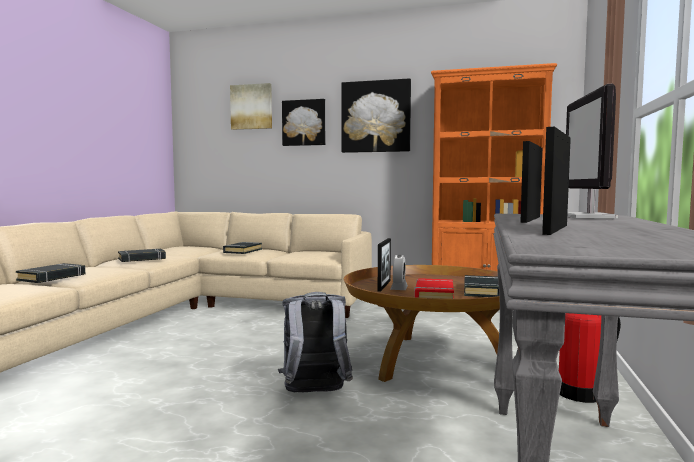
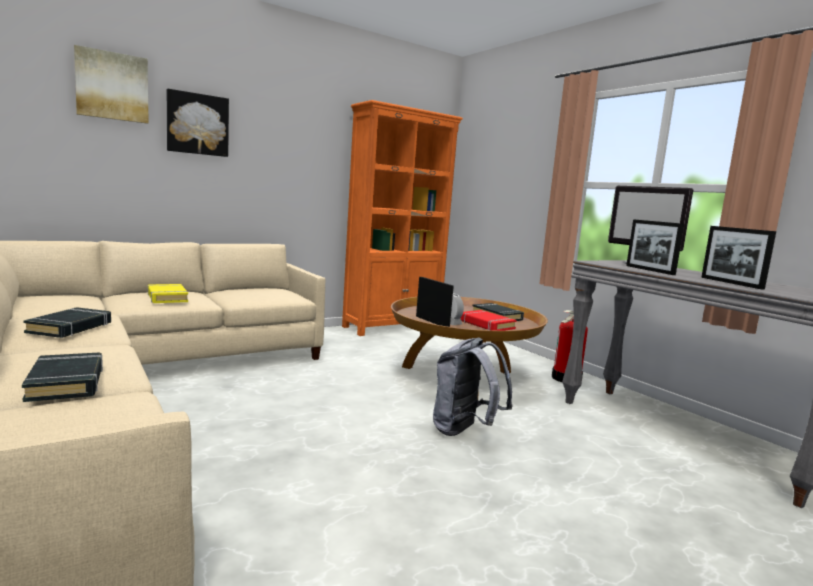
camera: 50 degrees left, 5 degrees up
(242, 251) = (167, 297): black book -> yellow book
(376, 117) = (288, 132): picture -> none

